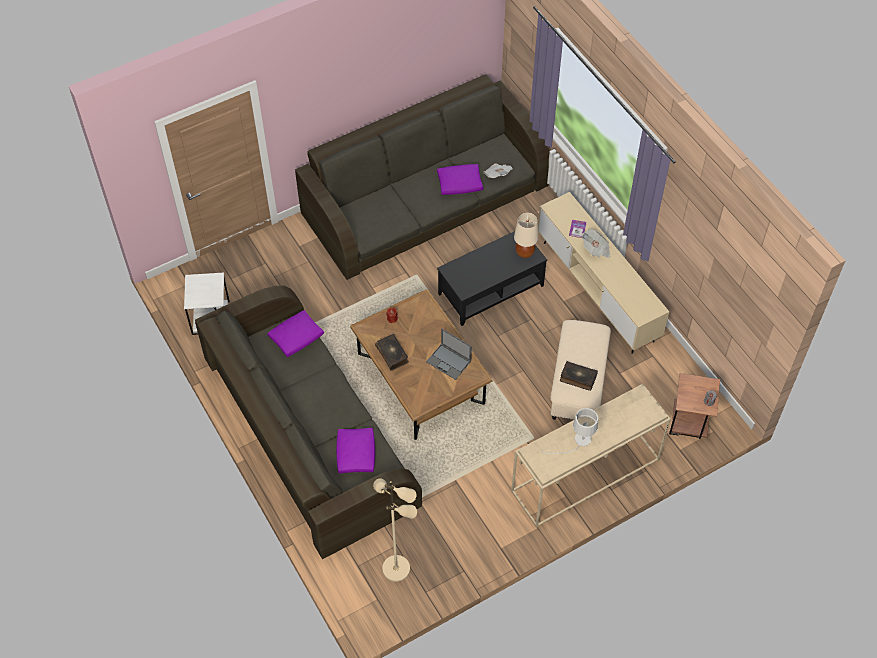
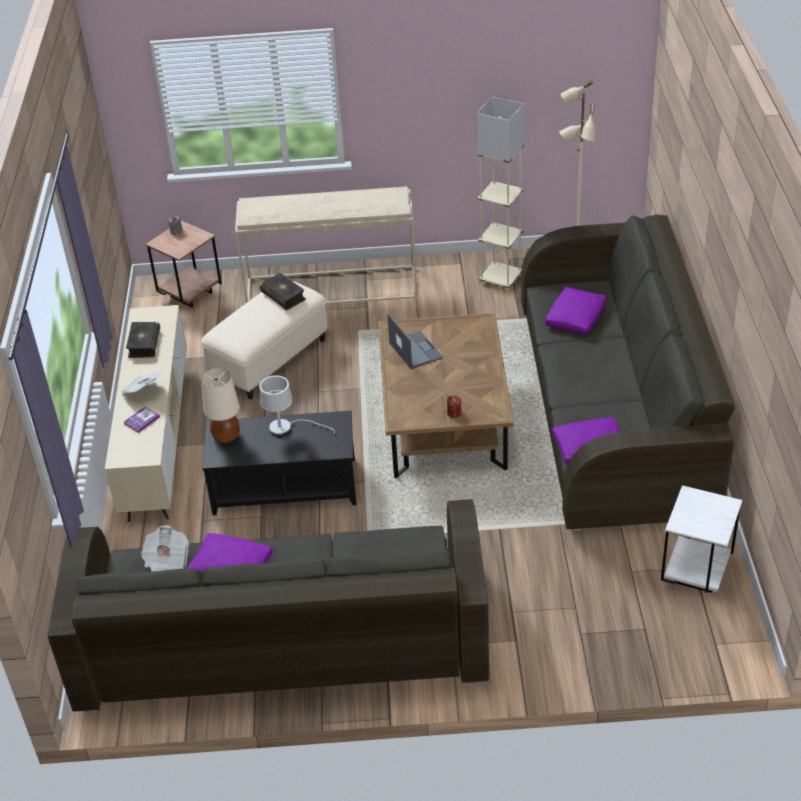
camera: 150 degrees left, 15 degrees down
(392, 354) = (478, 376): book -> book (143, 344)
(457, 541) = (500, 279): none -> beige floor lamp
(578, 442) = (345, 203): white table lamp -> white table lamp (287, 428)

